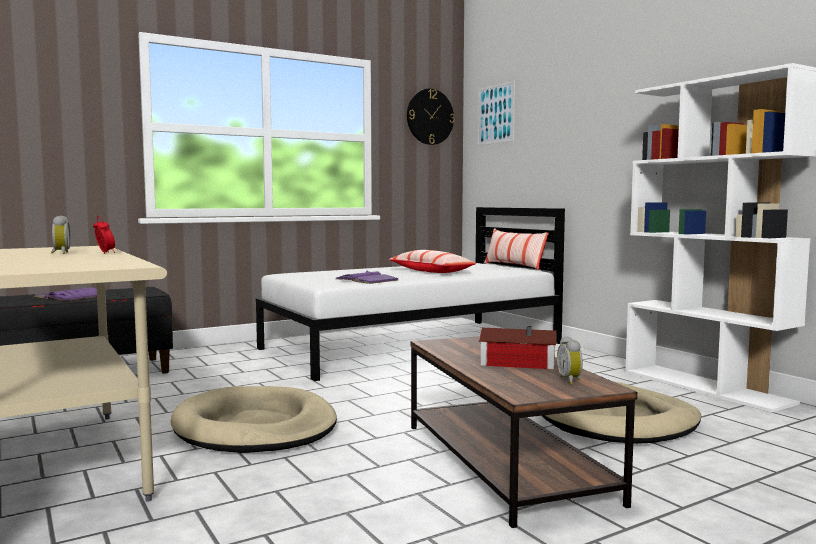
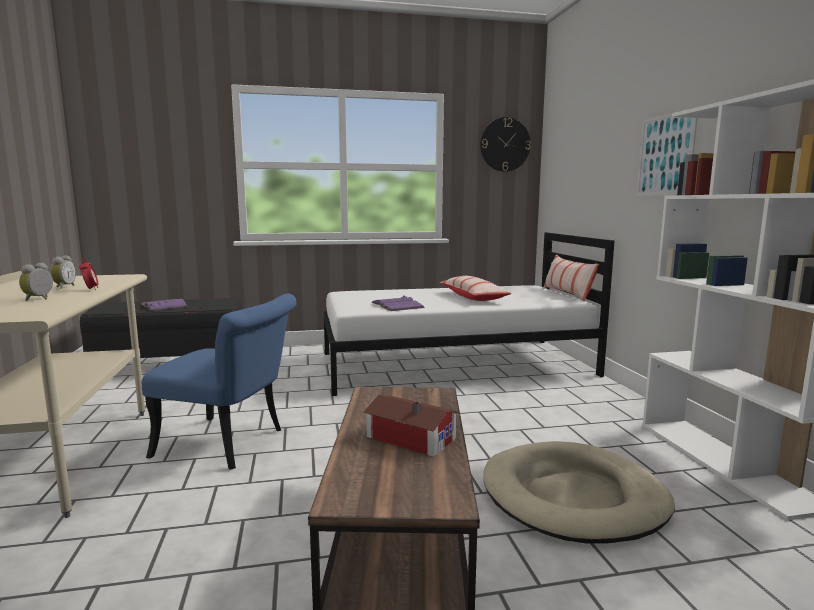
camera: 20 degrees right, 5 degrees up
(255, 427) = (231, 444): beige dog bed -> blue chair
(495, 114) = (565, 140): picture -> picture (665, 155)
(571, 380) = (426, 482): alarm clock -> alarm clock (40, 299)

